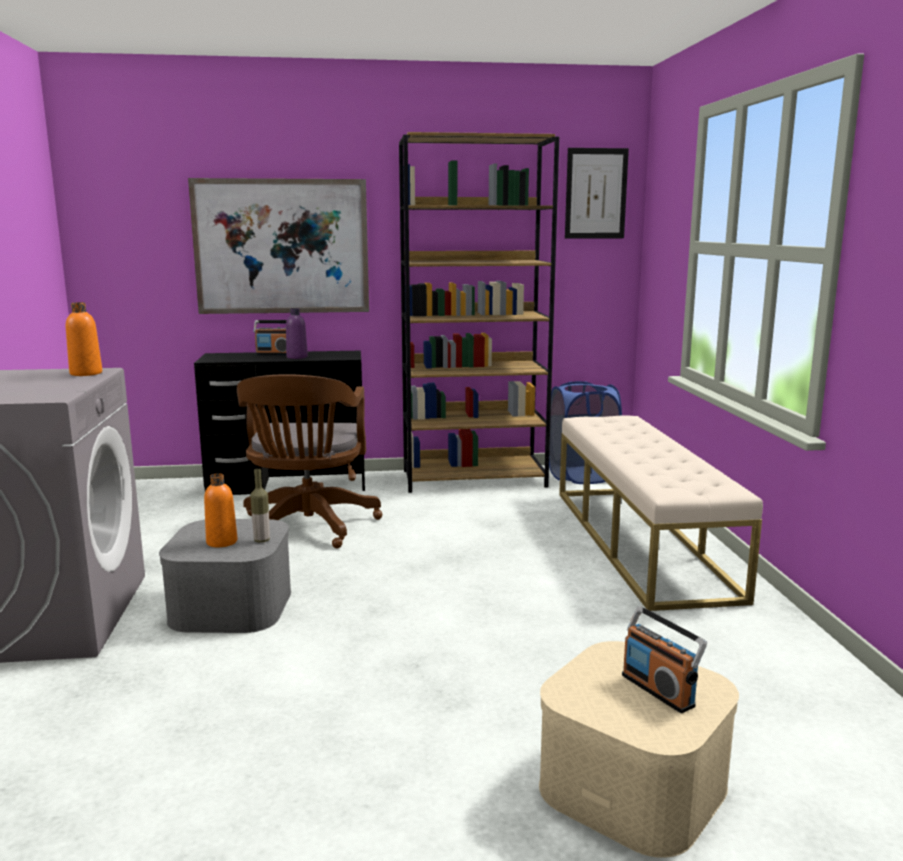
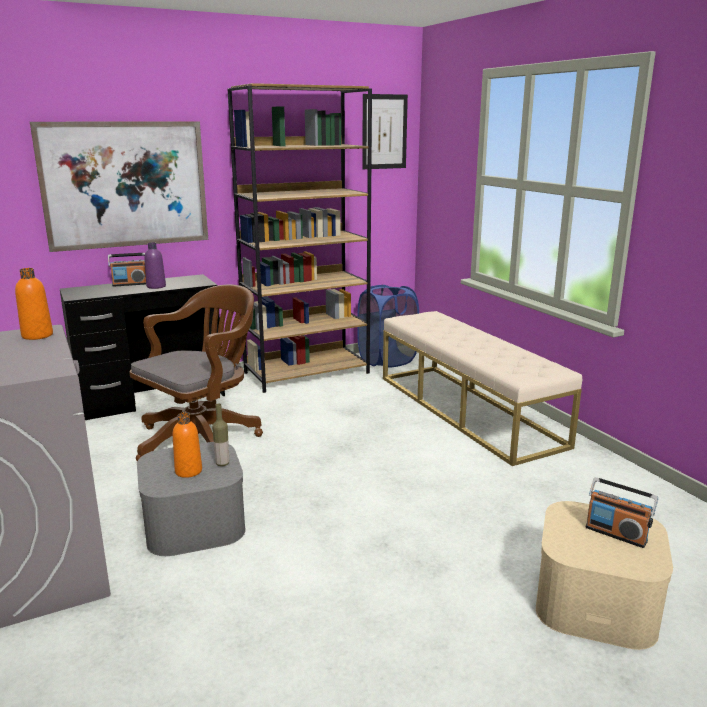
camera: 20 degrees left, 5 degrees up
(307, 528) = (203, 438): brown office chair -> brown office chair turned 120 degrees counterclockwise

